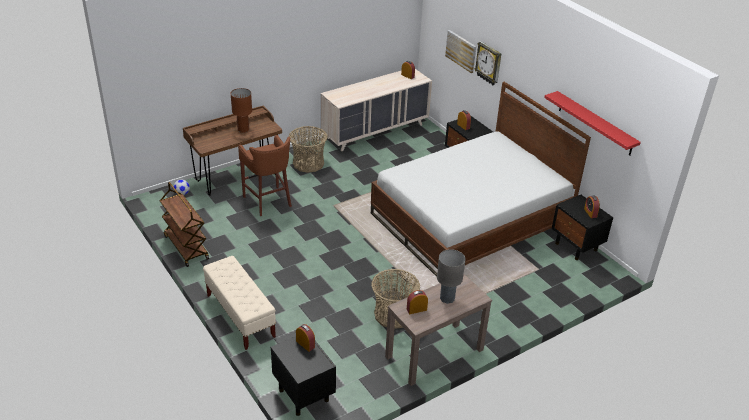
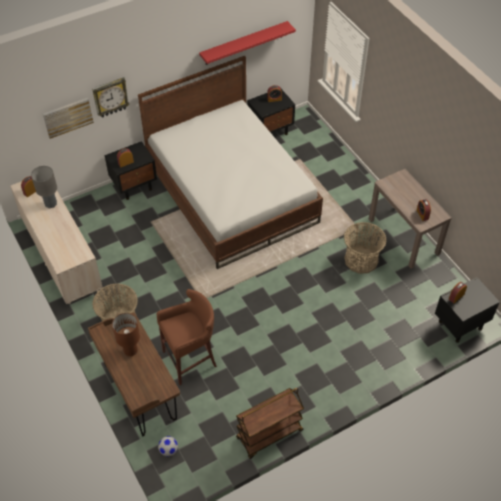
camera: 85 degrees left, 15 degrees up
(240, 316) = (371, 376): beige bench -> none
(447, 299) = (407, 194): grey table lamp -> grey table lamp (51, 204)

